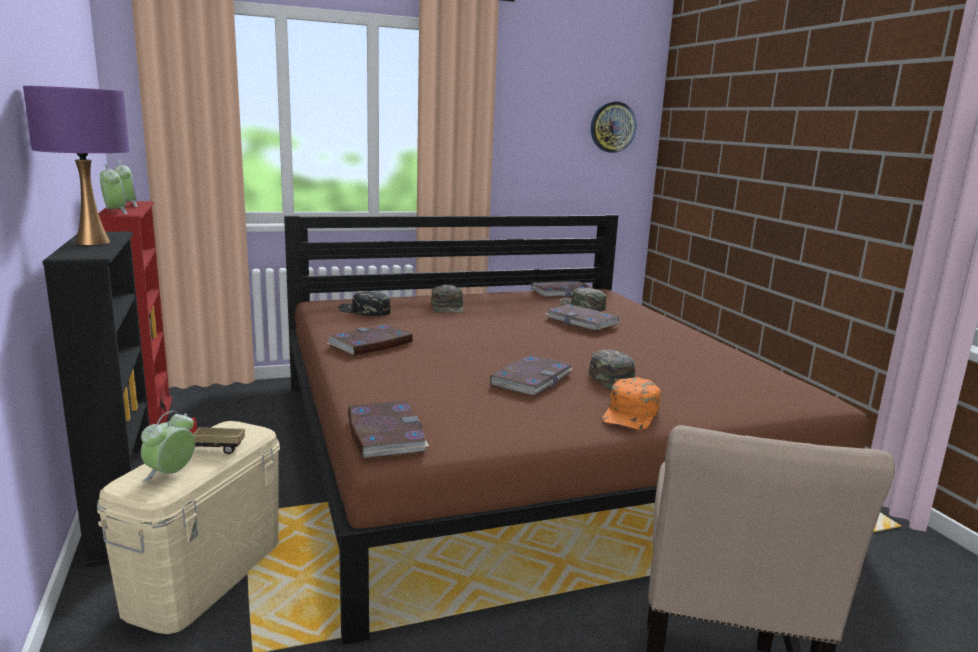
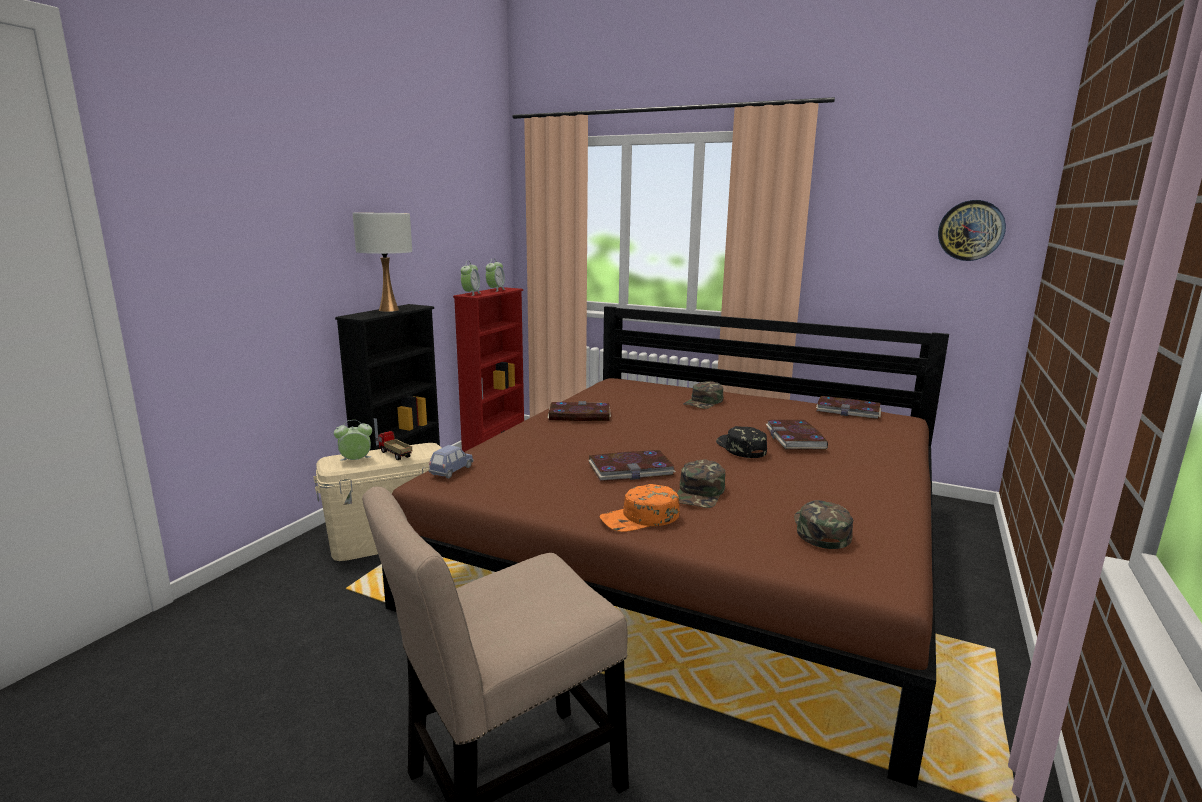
camera: 45 degrees right, 0 degrees up
(93, 242) = (389, 310): purple table lamp -> white table lamp
(364, 311) = (631, 392): black cap -> black cap (740, 448)
(385, 434) = (451, 471): book -> blue toy car
(582, 306) = (833, 426): green cap -> green cap (820, 530)

